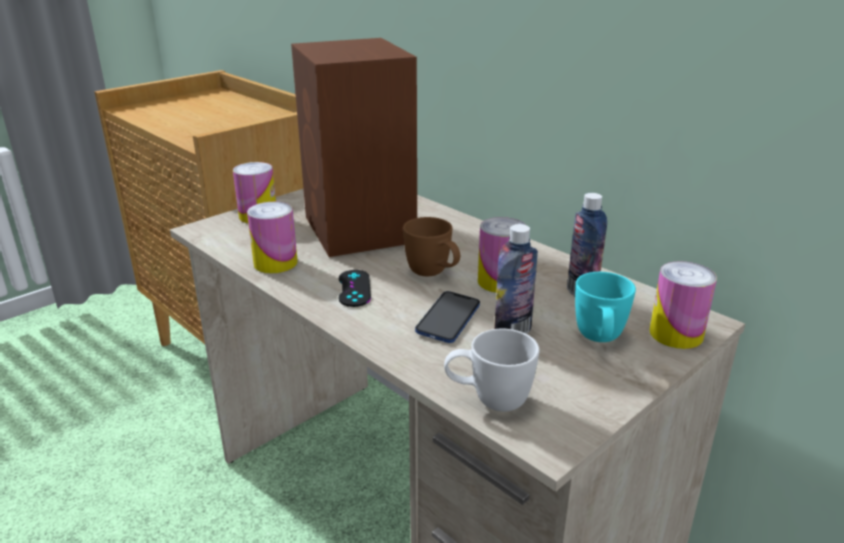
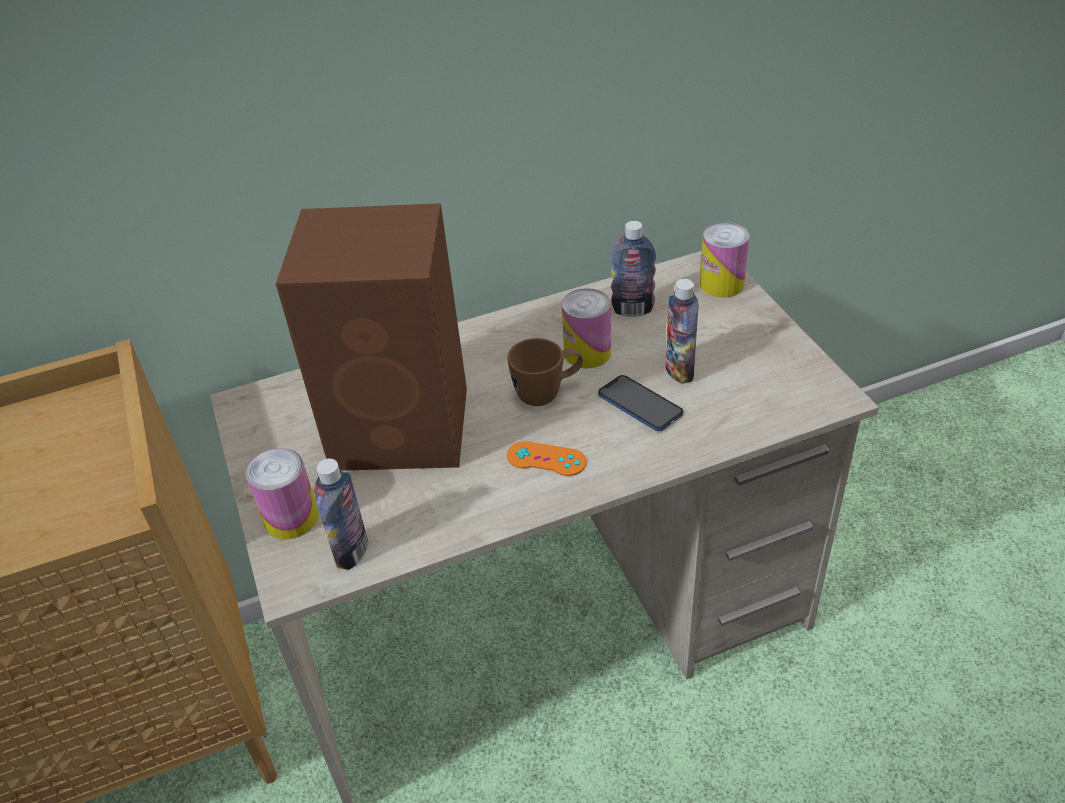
camera: 65 degrees left, 15 degrees up
(233, 239) = (351, 551): none -> bottle
(275, 263) = (446, 517): can -> none
(354, 288) = (546, 459): black game controller -> orange game controller
(488, 401) = (776, 414): white mug -> none
(599, 341) = (715, 326): turquoise mug -> none

